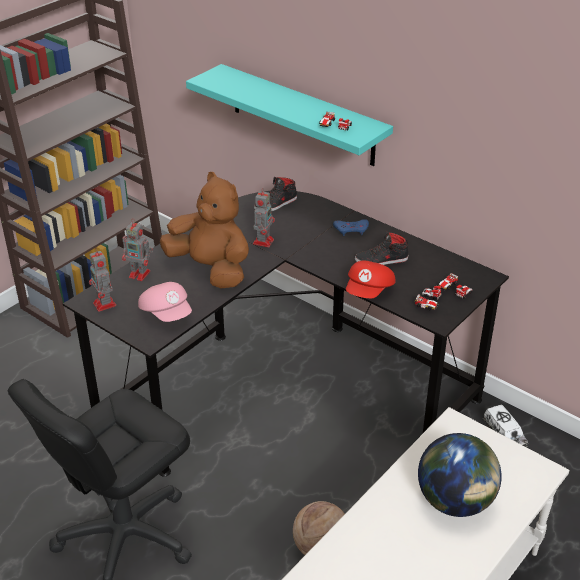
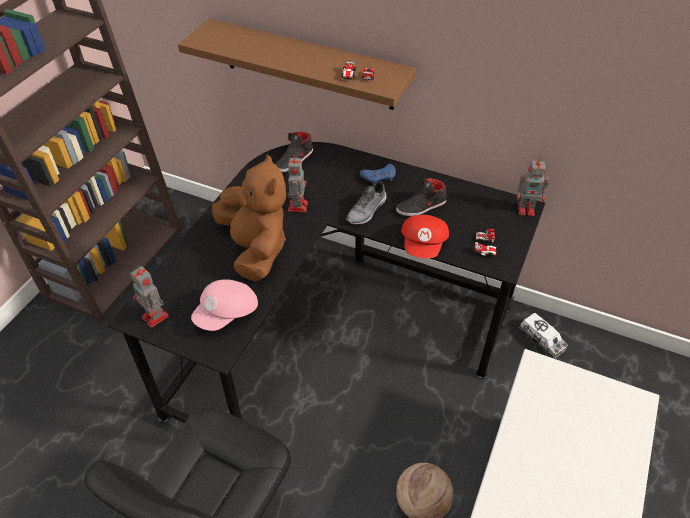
camera: 15 degrees left, 10 degrees up
(140, 274) = (183, 270): toy robot -> toy robot (527, 209)
(167, 313) = (227, 314): pink cap -> pink cap turned 90 degrees clockwise
(211, 269) = (256, 249): brown plush toy -> brown plush toy turned 45 degrees clockwise
(302, 115) = (308, 65): turquoise shelf -> brown shelf
(327, 255) = (367, 211): none -> grey shoe
(454, 290) = (503, 228): toy car -> none
(455, 501) = (574, 459): globe -> none

